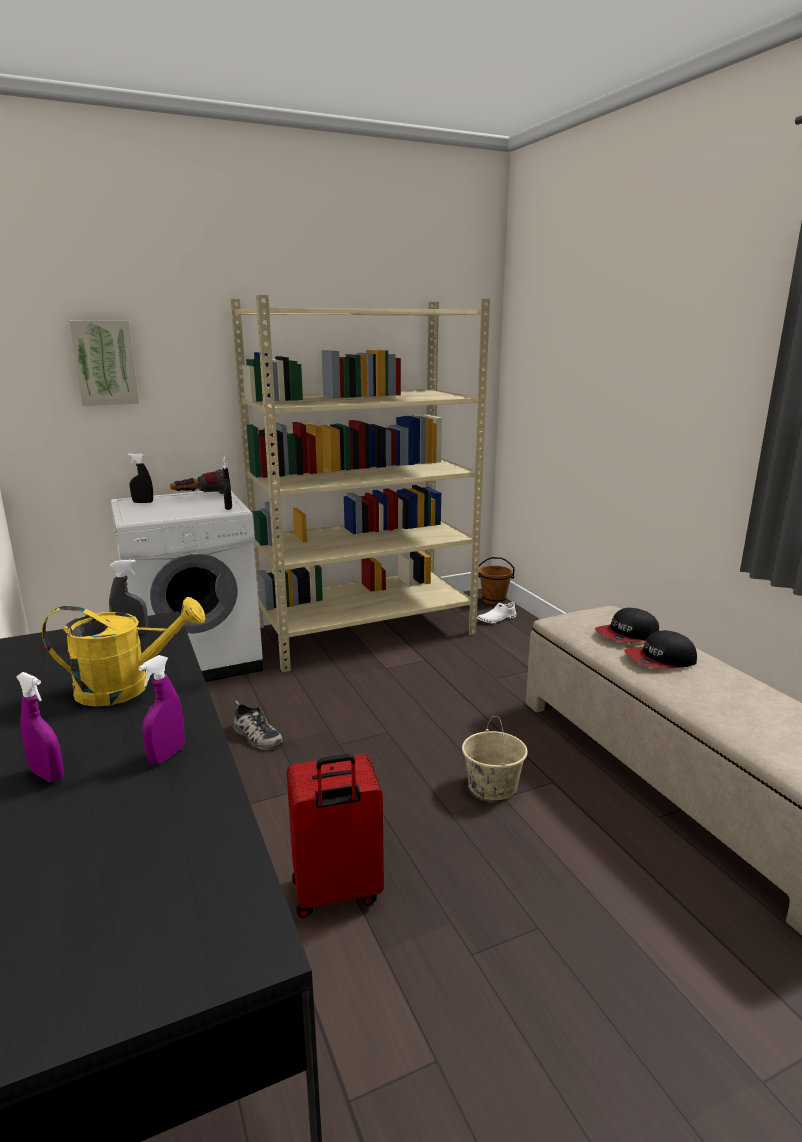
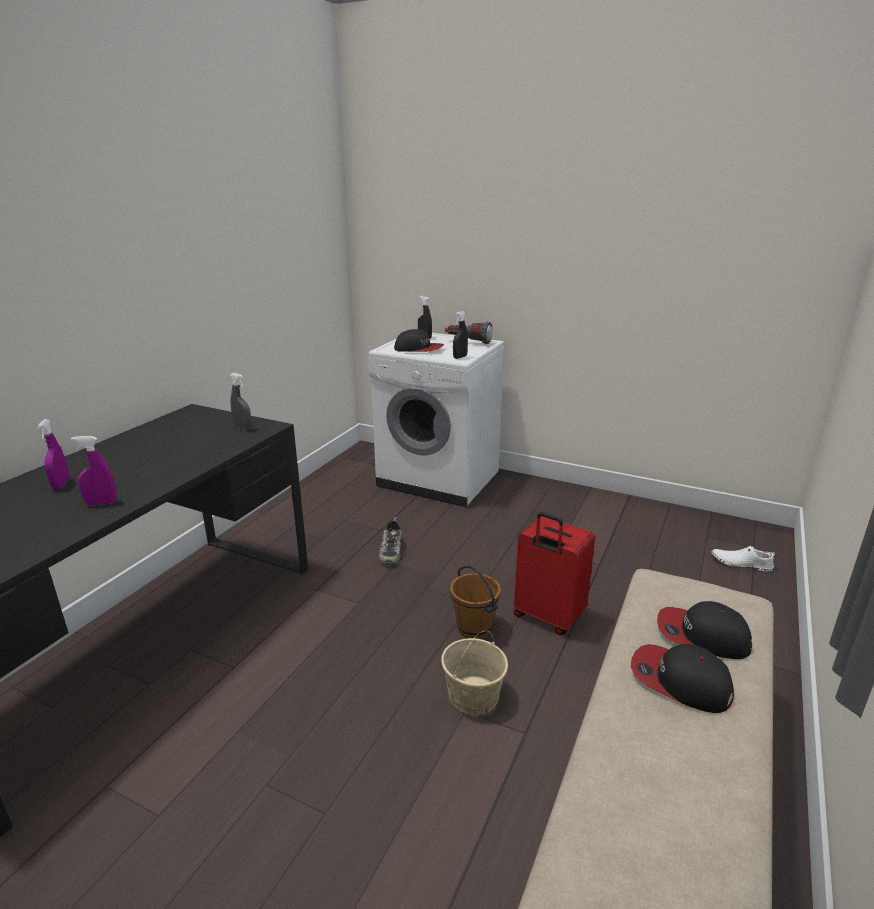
camera: 50 degrees right, 5 degrees up
(105, 363) = (424, 217): picture -> none
(127, 687) = (172, 458): yellow watering can -> none
(167, 512) = (419, 349): none -> cap
(336, 893) = (272, 679): red suitcase -> red suitcase (547, 617)
(365, 631) = (590, 513): beige bookcase -> none
(494, 601) = (772, 544): brown bucket -> brown bucket (473, 628)

